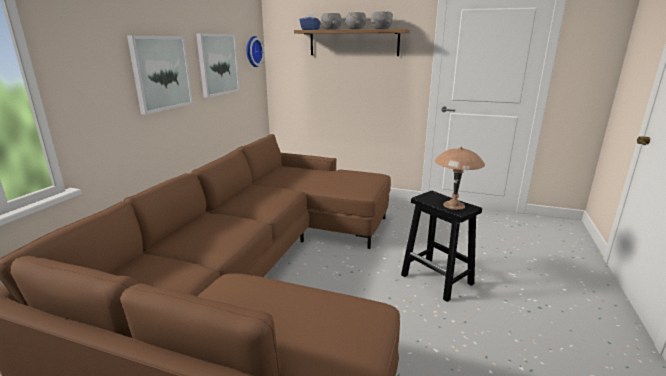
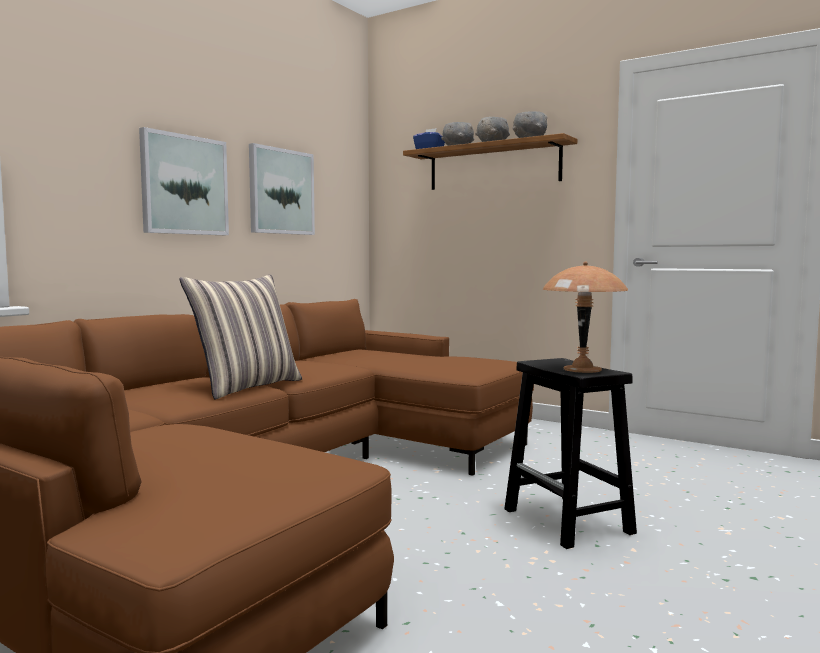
camera: 15 degrees right, 15 degrees down
(245, 224) = (247, 387): none -> pillow
(252, 51) = (345, 185): wall clock -> none

